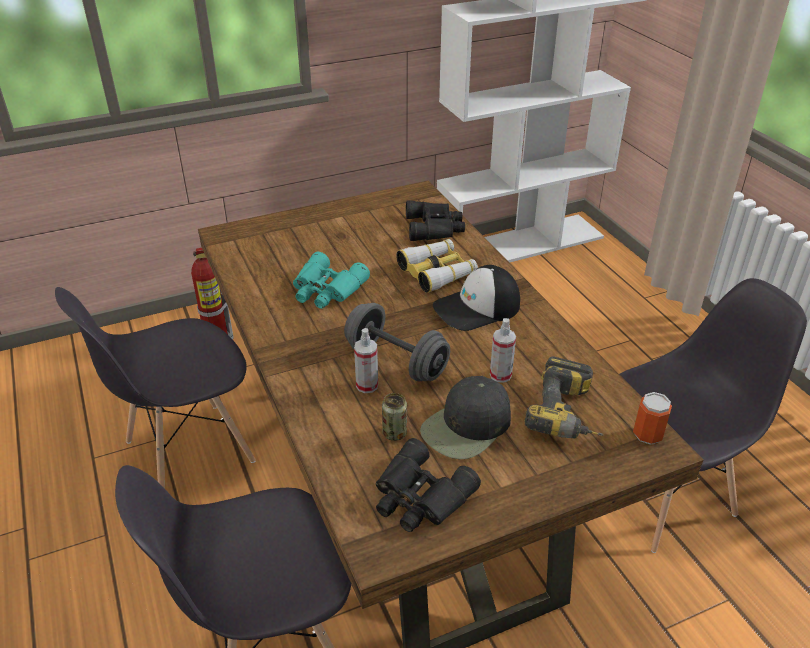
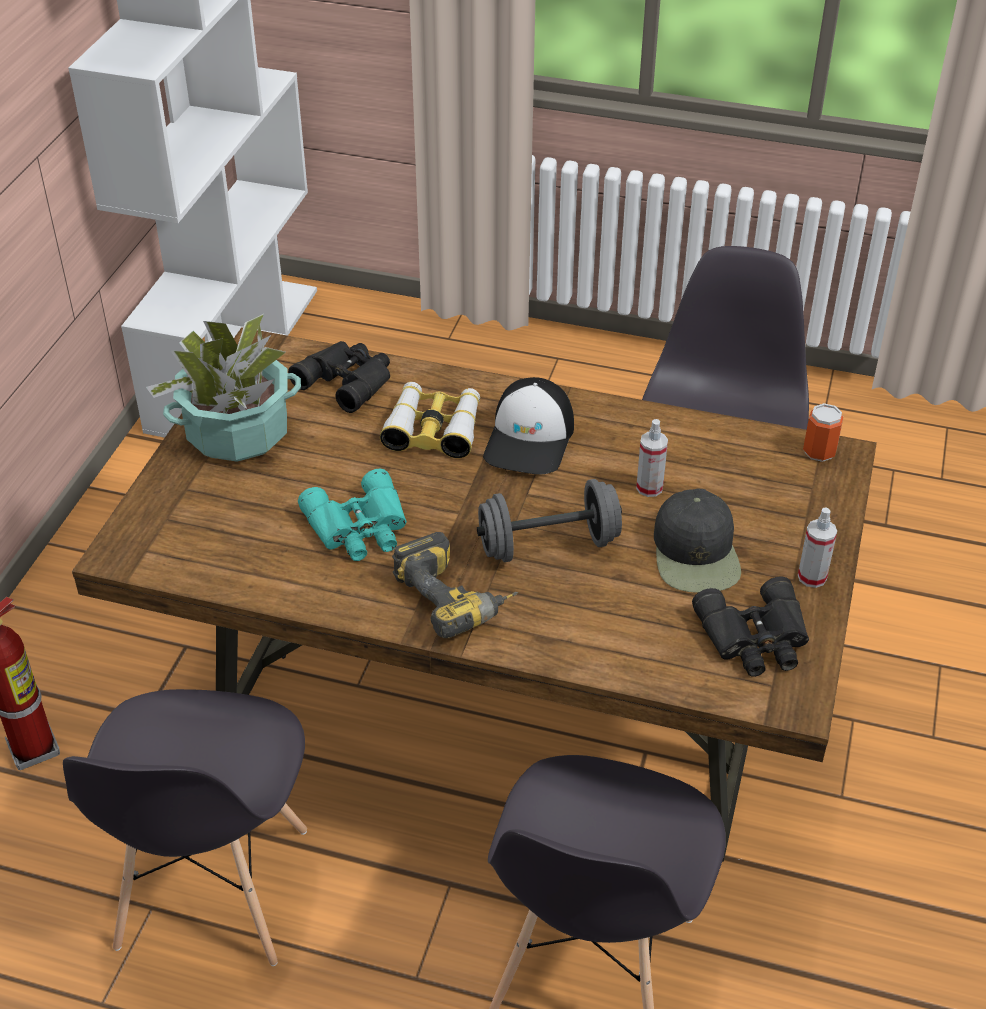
camera: 50 degrees left, 5 degrees up
(349, 219) = (238, 433): none -> potted plant
(367, 385) = (563, 587): spray bottle -> spray bottle (812, 577)
(394, 433) = (654, 607): can -> none
(568, 415) = (748, 481): power drill -> power drill (456, 598)

